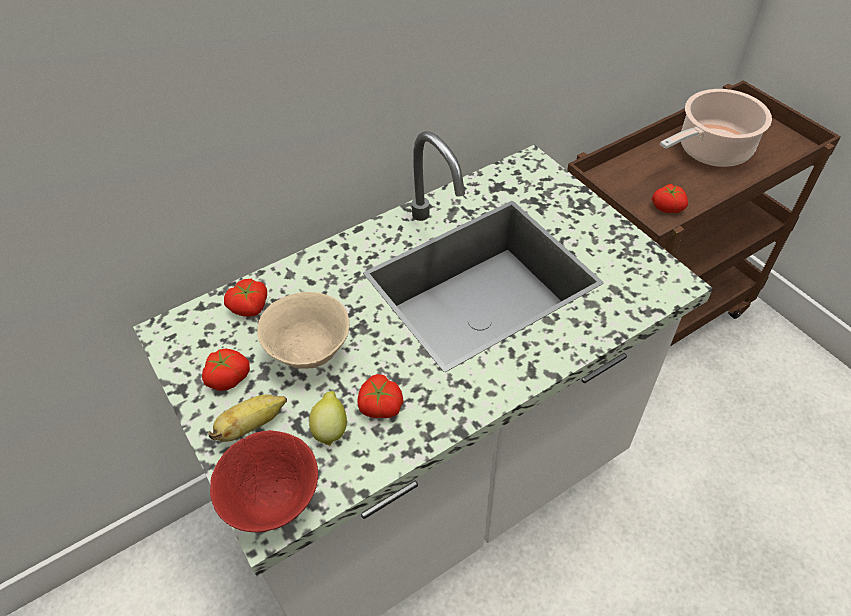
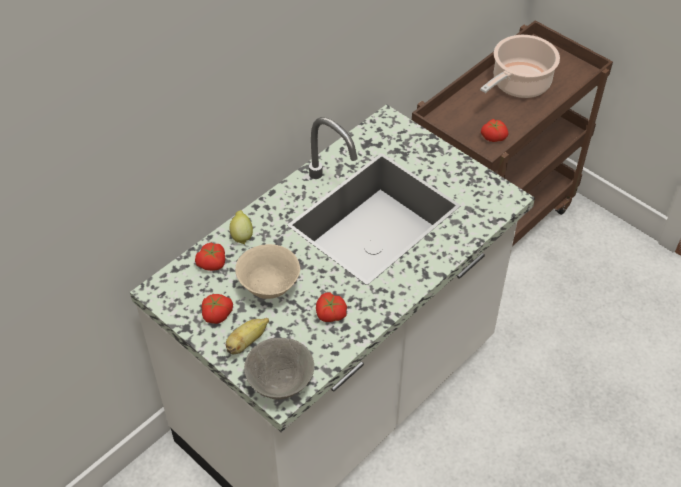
camera: 15 degrees left, 0 degrees up
(273, 502) = (280, 385): red bowl -> grey bowl
(331, 429) = (302, 334): lemon -> lemon (242, 235)

